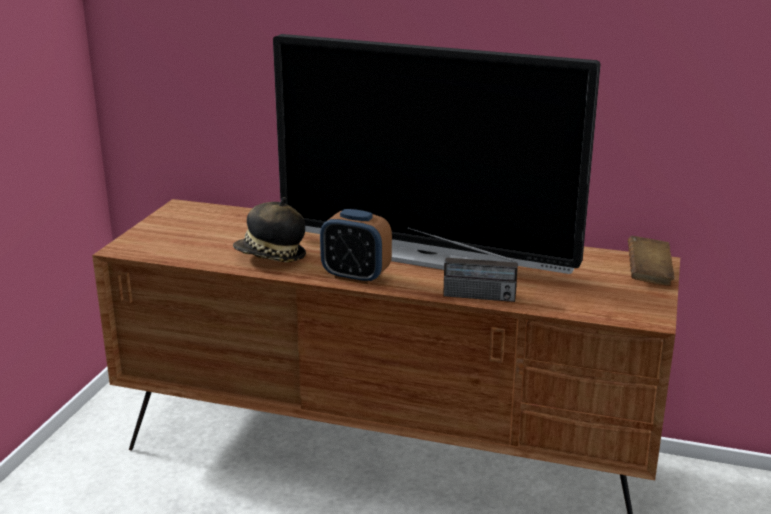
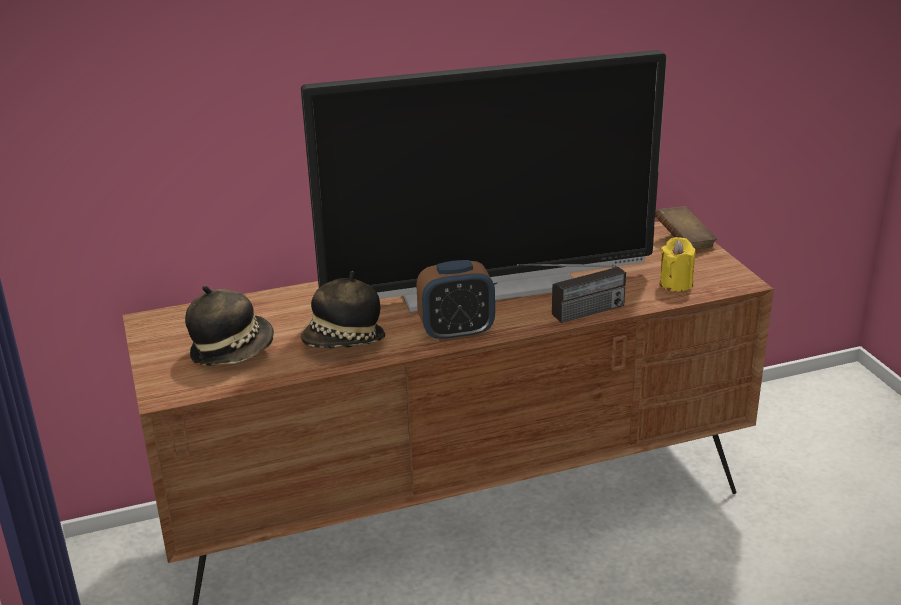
camera: 35 degrees left, 5 degrees up
(198, 238) = (232, 351): none -> hat
(587, 301) = (676, 284): none -> yellow candle

